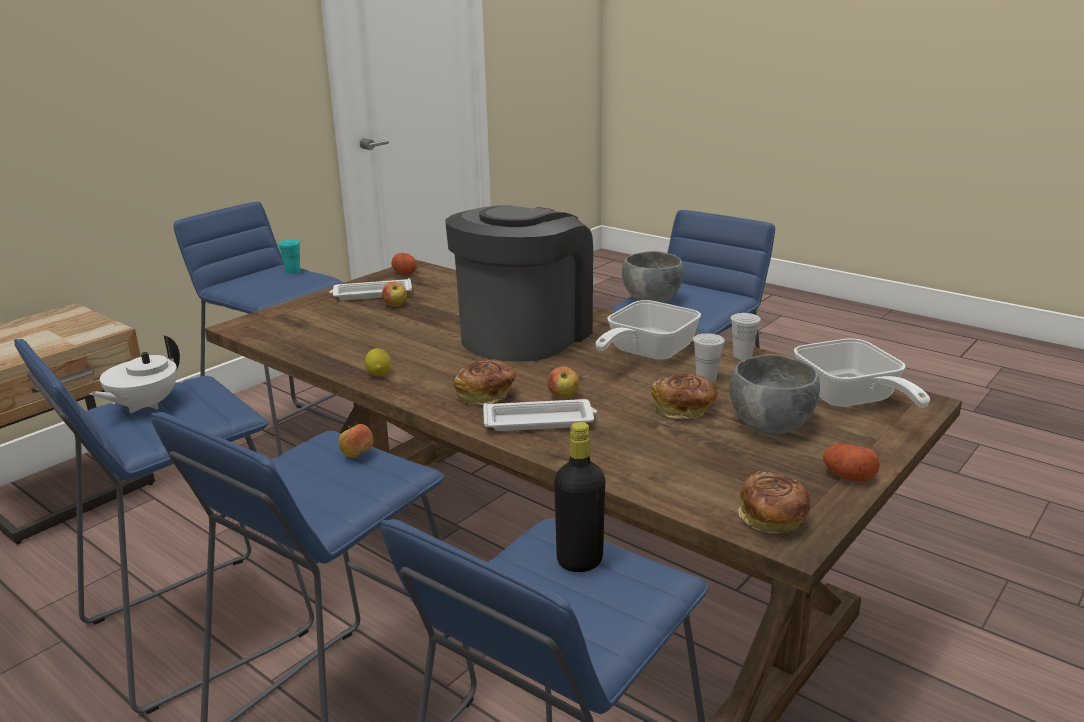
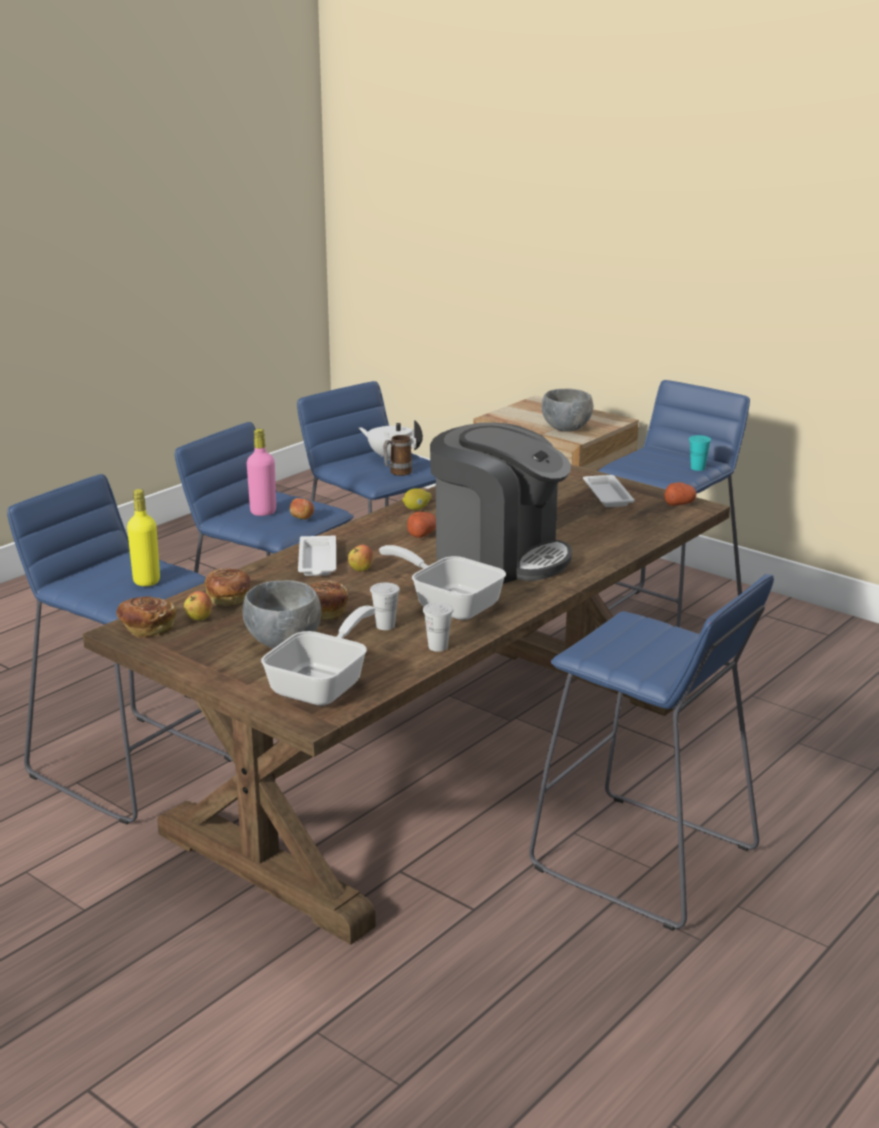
camera: 90 degrees right, 0 degrees up
(210, 401) = (397, 473): none -> mug
(317, 487) = (263, 512): none -> pink bottle
(395, 305) = (577, 505): apple -> apple (199, 618)
(486, 395) = (369, 544): bread -> bread (228, 599)
(579, 561) = (146, 581): black bottle -> yellow bottle
(651, 301) = (632, 626): grey bowl -> grey bowl (566, 428)
(847, 476) = (192, 662): potato -> potato (422, 533)
(850, 400) = (324, 684): frying pan -> frying pan turned 135 degrees clockwise

